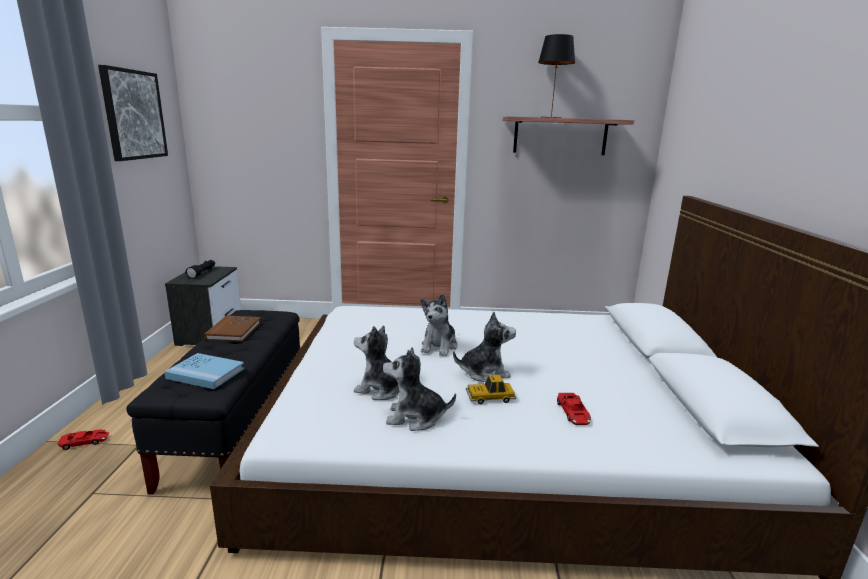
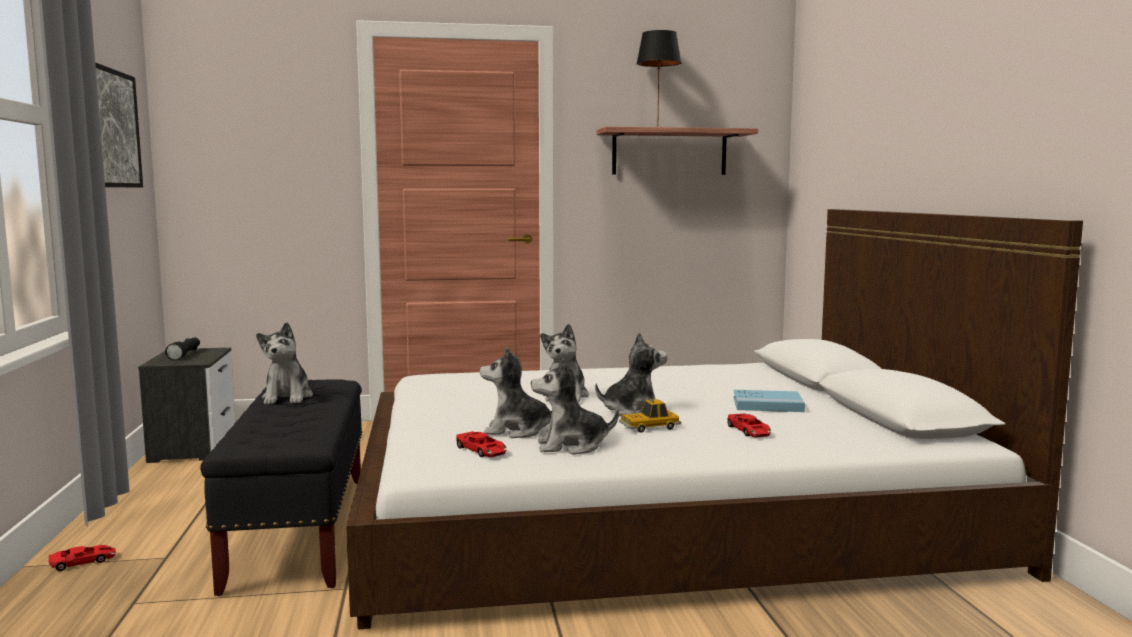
camera: 10 degrees left, 10 degrees down
(205, 373) = (286, 429): blue book -> blue book (767, 404)
(234, 331) = (287, 397): brown book -> plush toy
(341, 415) = (482, 450): none -> red toy car

